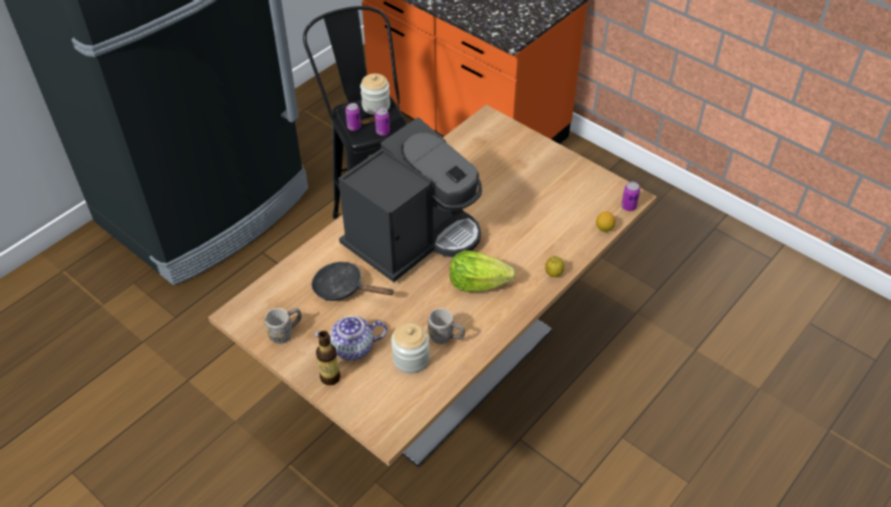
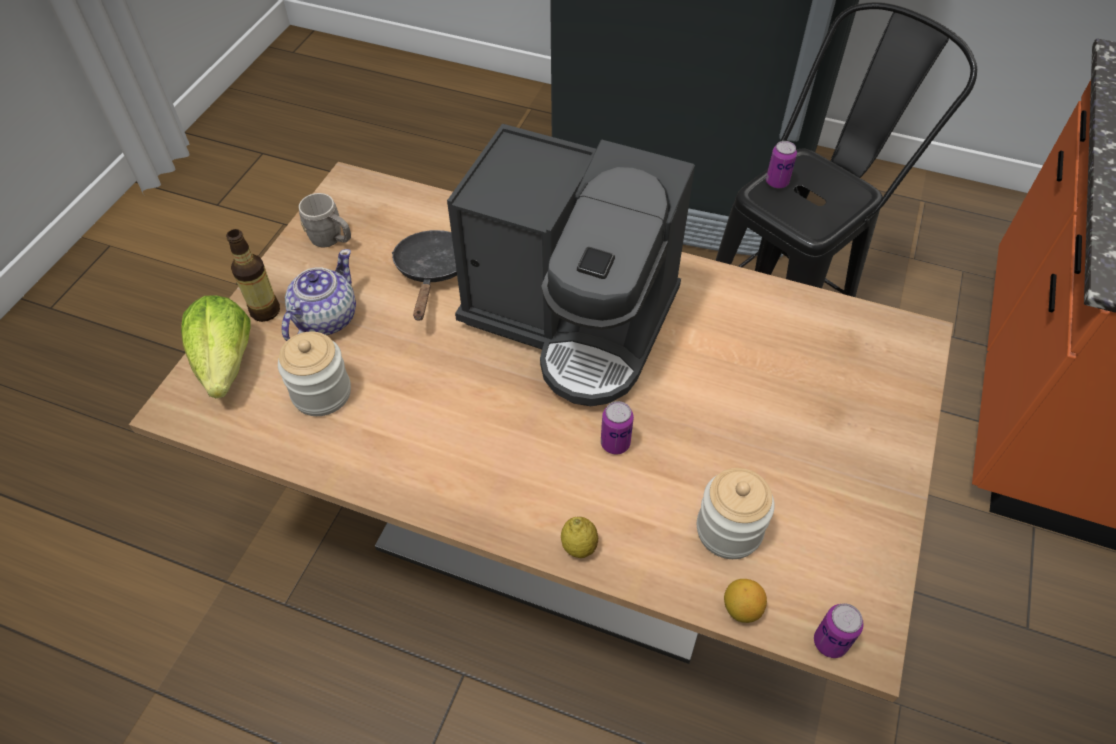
camera: 70 degrees right, 5 degrees up
(353, 348) = (325, 319): teapot -> teapot turned 60 degrees clockwise
(376, 106) = (842, 191): jar -> jar (729, 530)
(383, 132) = (790, 217): can -> can (615, 443)
(446, 337) = (377, 425): grey mug -> none
(477, 283) = (508, 434): lettuce -> lettuce (227, 363)

